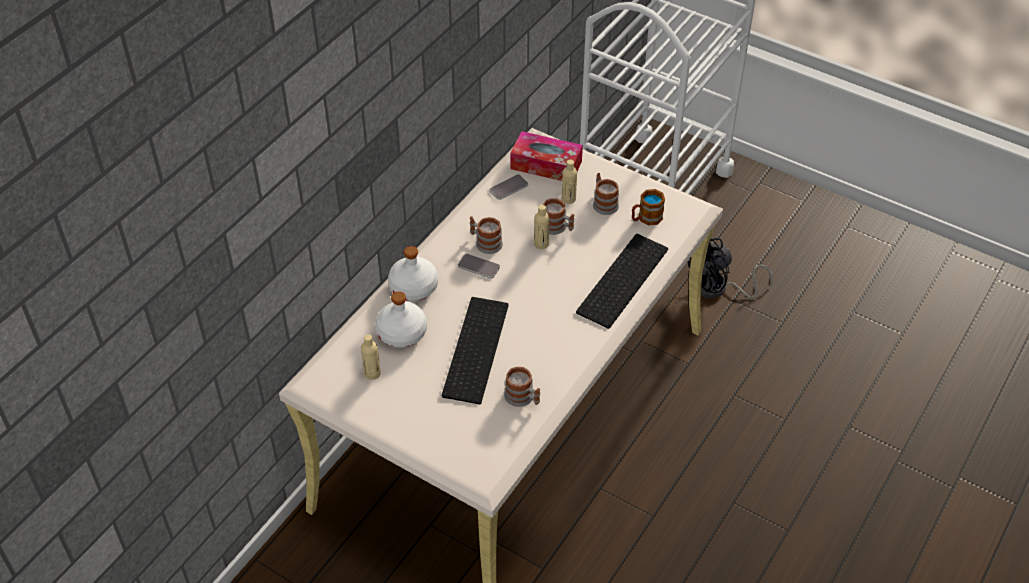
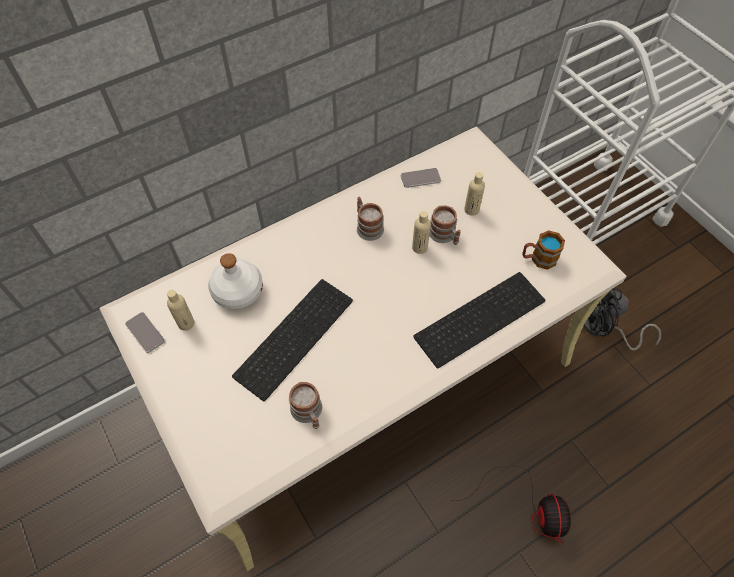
camera: 25 degrees right, 10 degrees up
(413, 287) = (275, 248): white bottle -> none
(478, 266) = (347, 249): phone -> phone (145, 332)
(546, 165) = (468, 167): tissue box -> none
(603, 203) = (504, 226): mug -> none
(724, 464) = (529, 508): none -> fan

